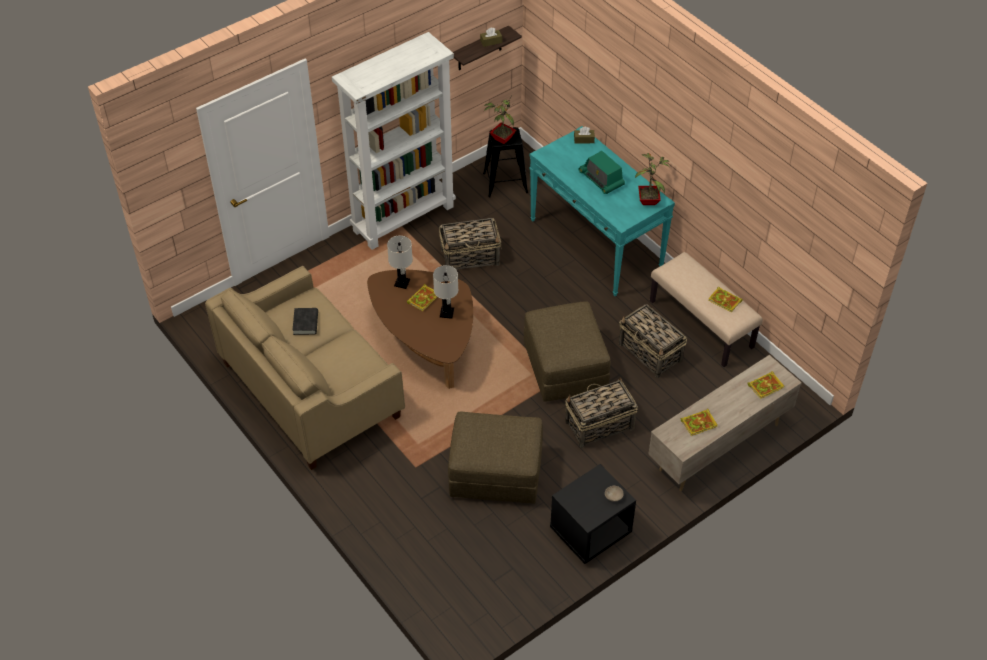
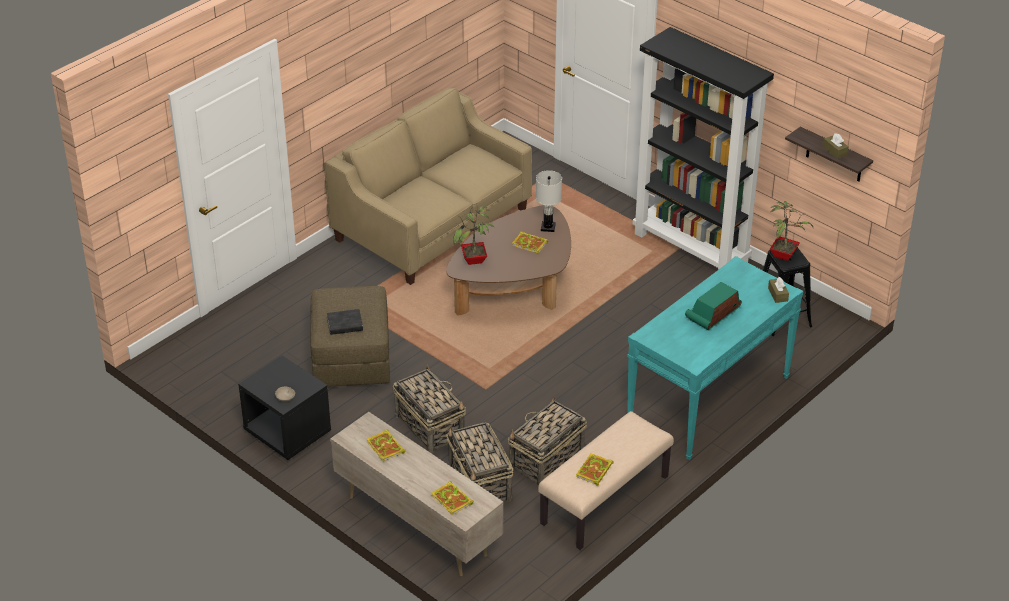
camera: 80 degrees right, 10 degrees down
(305, 323) = (466, 169): black book -> black book (345, 325)
(403, 218) = (692, 249): white bookcase -> black bookcase
(446, 313) = (514, 262): white table lamp -> none
(470, 257) = (649, 304): basket -> basket (480, 483)
(565, 367) = (506, 393): brown ottoman -> none
(649, 201) = (691, 355): potted plant -> potted plant (474, 261)

